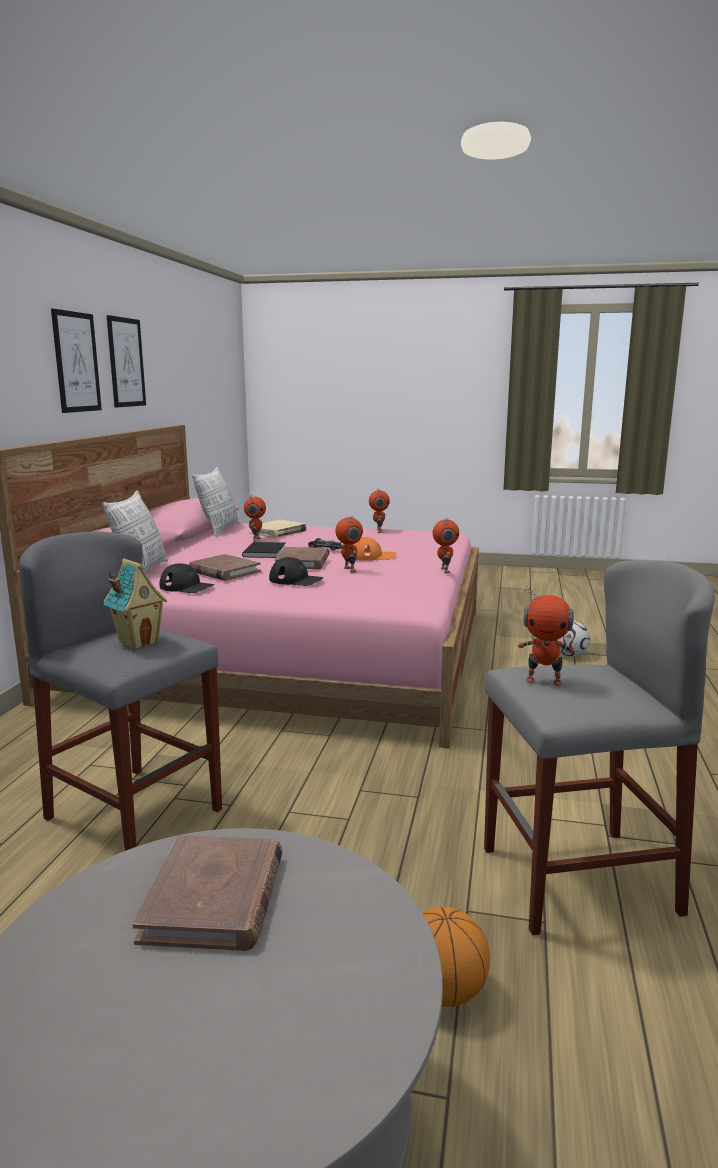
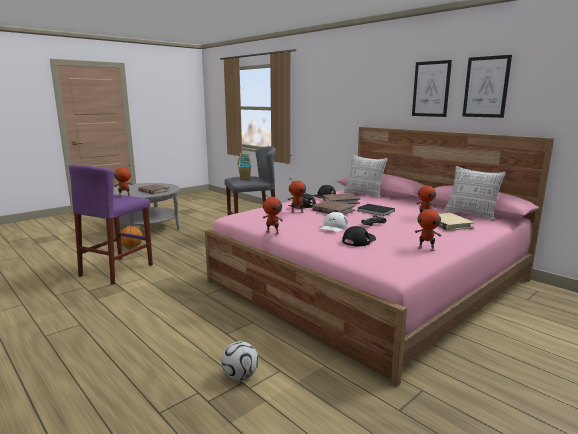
camera: 125 degrees right, 0 degrees up
(372, 556) = (333, 227): orange cap -> white cap
(401, 544) = (359, 240): none -> black cap
(577, 879) = (117, 270): grey stool -> purple stool

